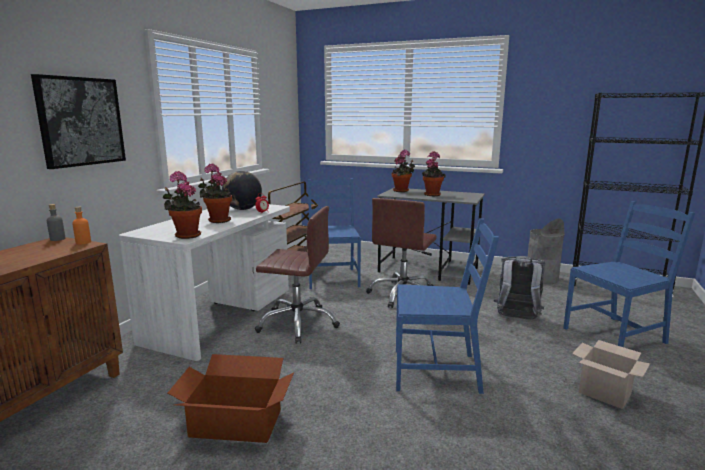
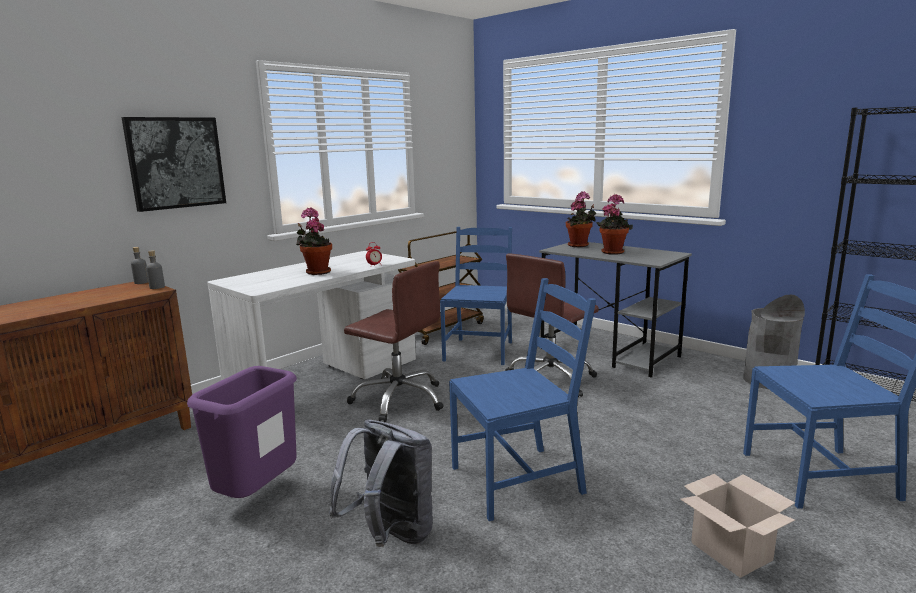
camera: 20 degrees right, 0 degrees up
(83, 242) = (157, 287): orange bottle -> grey bottle
(185, 235) = (264, 287): potted plant -> none
(235, 422) = (257, 496): cardboard box -> purple trash can
(243, 209) = (359, 260): globe -> none
(437, 371) = (518, 480): blue chair -> blue chair turned 45 degrees counterclockwise
(516, 319) = (682, 431): grey backpack -> grey backpack (390, 536)

